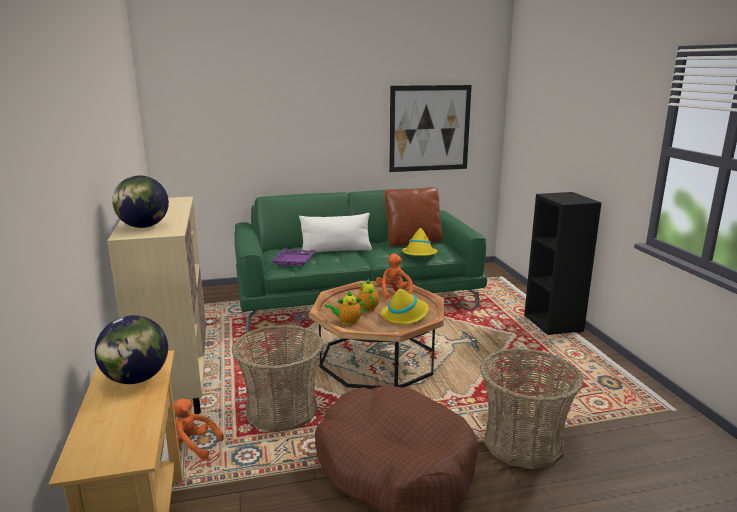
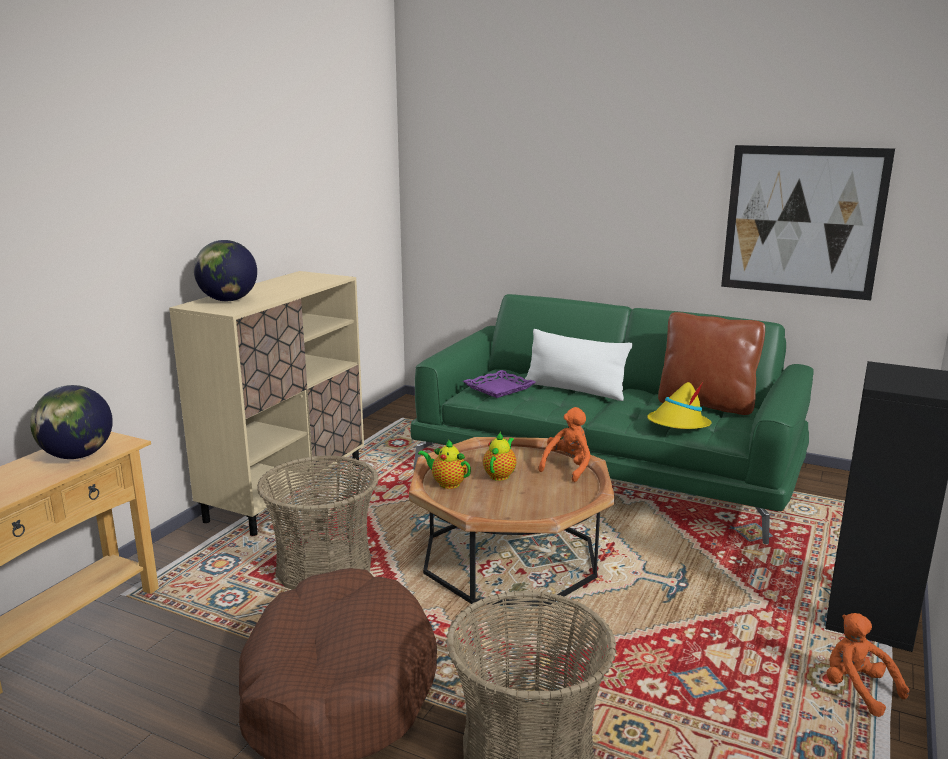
camera: 40 degrees right, 0 degrees up
(193, 447) = (204, 566): orange plush toy -> orange plush toy (857, 689)
(405, 315) = (528, 501): yellow hat -> none

